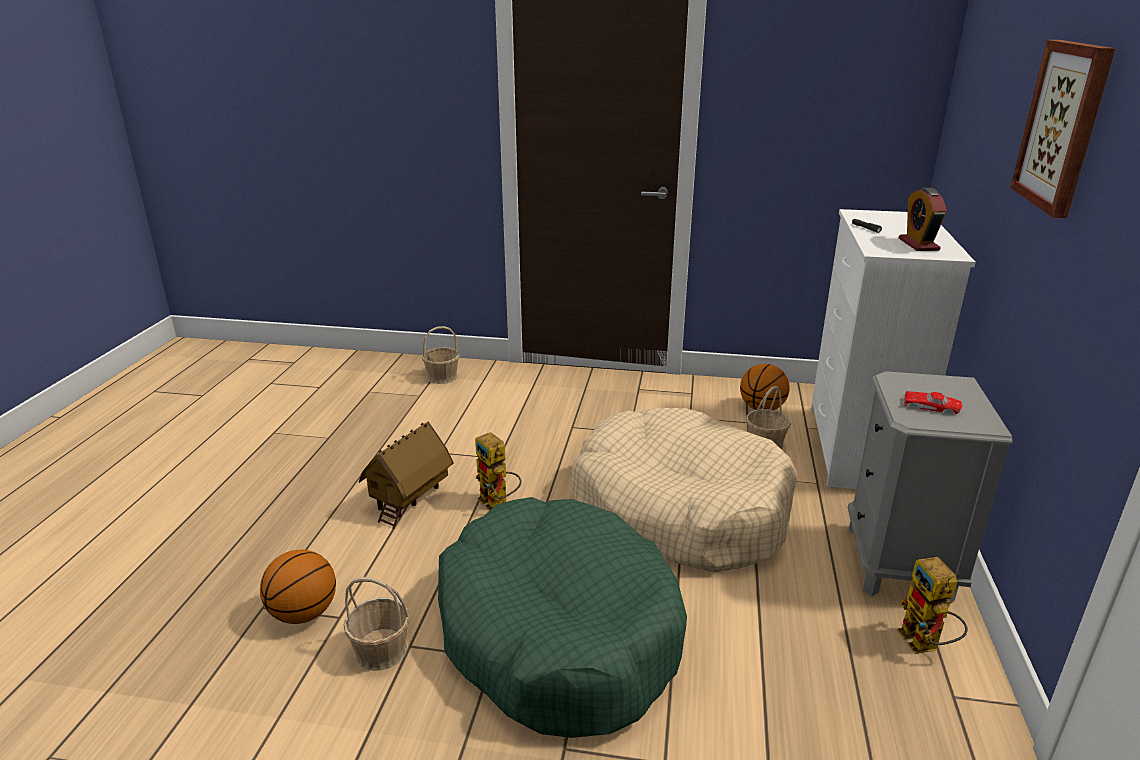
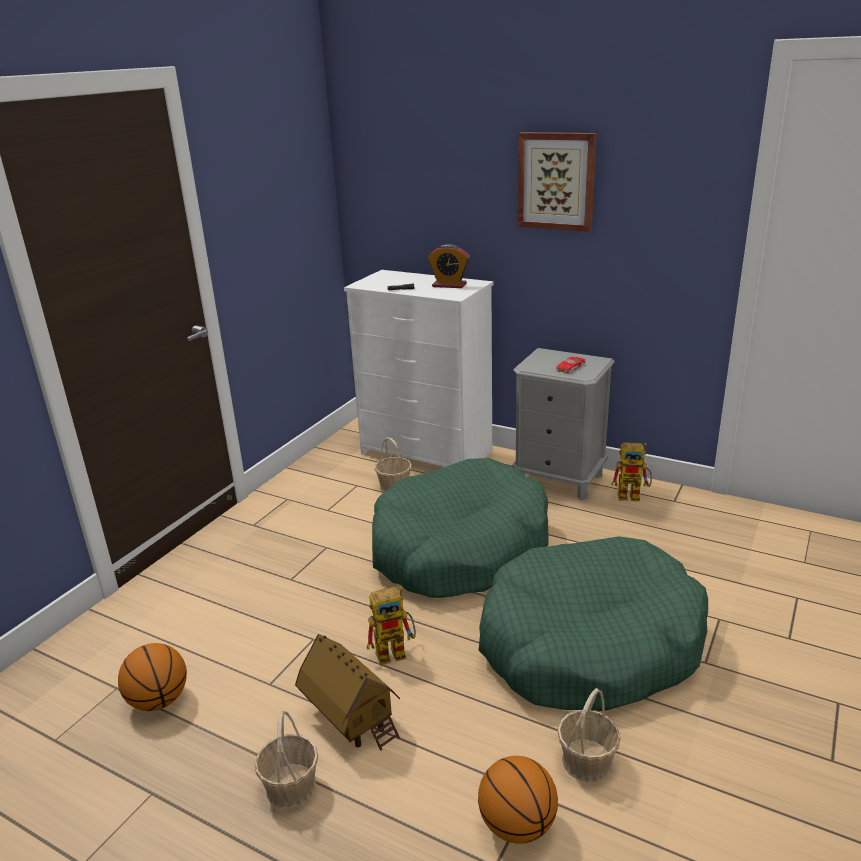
camera: 70 degrees left, 0 degrees up
(442, 377) = (86, 661): basket -> basket (290, 787)
(680, 509) = (459, 548): beige dog bed -> green dog bed
(762, 408) = (341, 473): basketball -> basketball (159, 700)

